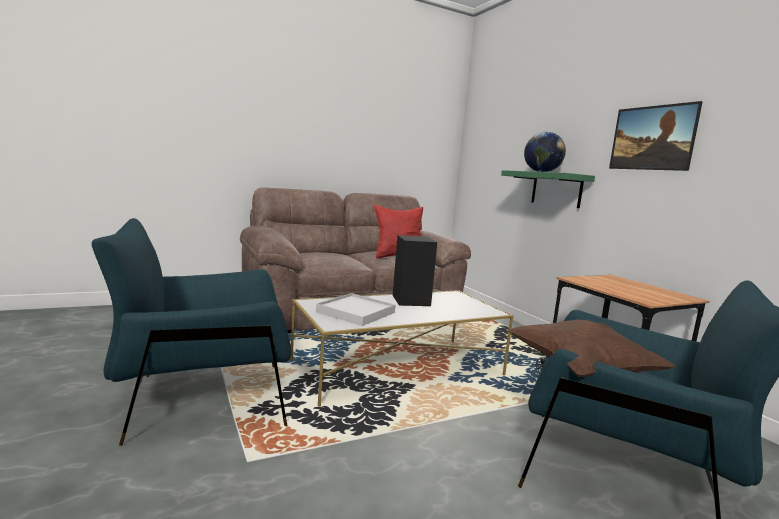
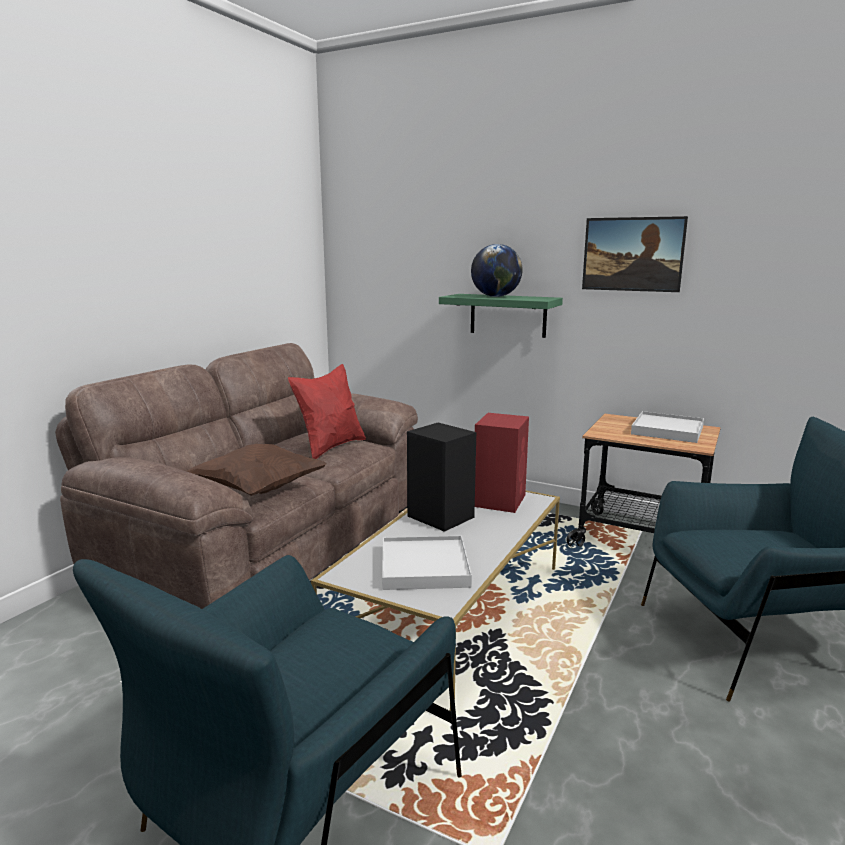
camera: 35 degrees left, 5 degrees up
(466, 305) = (500, 500): none -> red speaker
(580, 371) = (743, 556): brown pillow -> brown pillow (259, 489)
(643, 290) = (667, 430): none -> white tray

